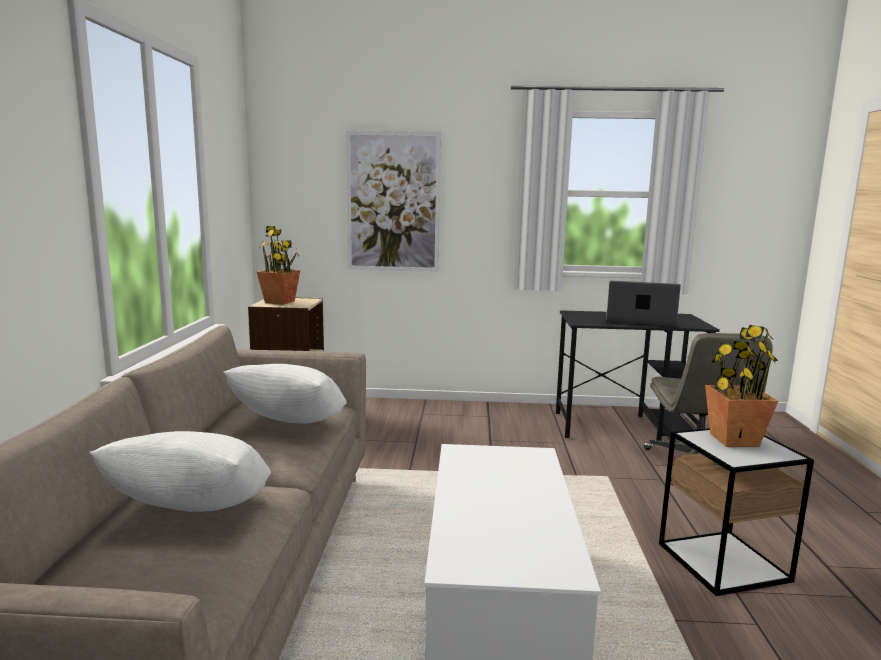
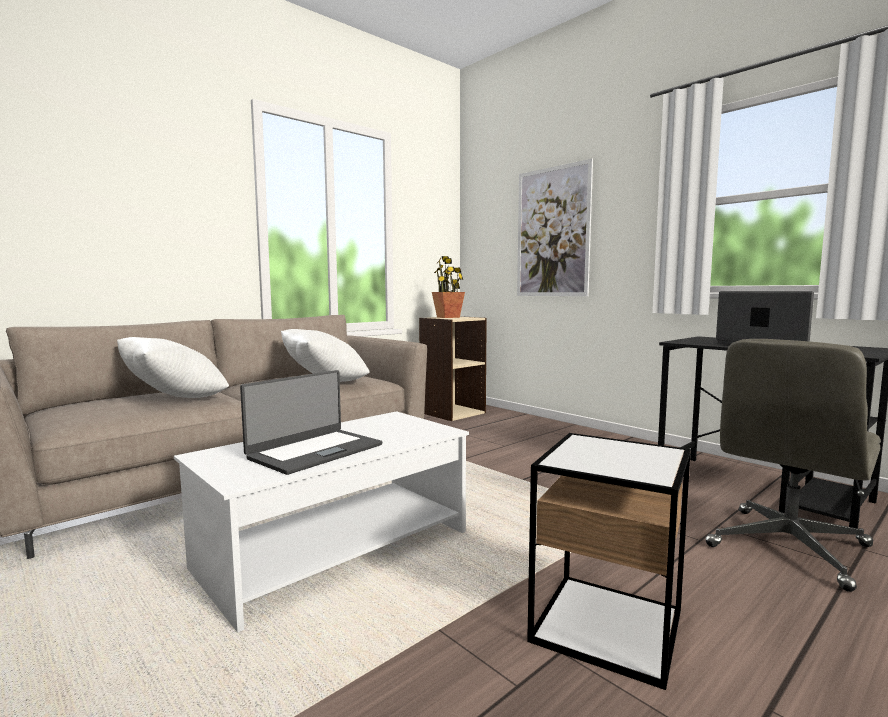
camera: 45 degrees right, 5 degrees down
(522, 516) = (314, 451): none -> laptop
(733, 440) = (621, 452): potted plant -> none

